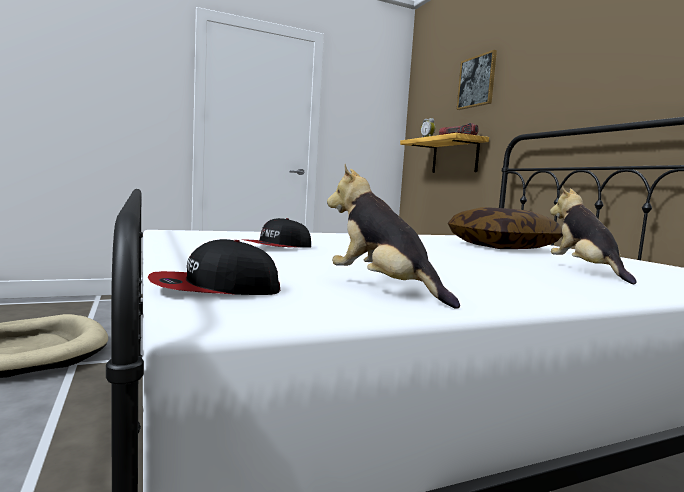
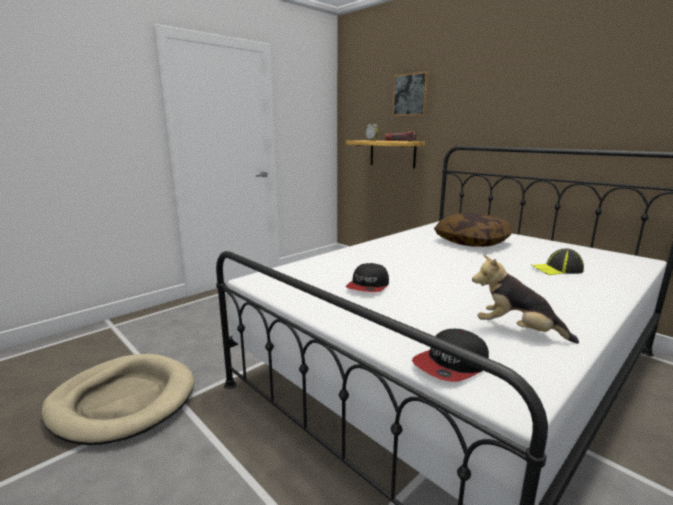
camera: 20 degrees left, 10 degrees up
(585, 271) = (557, 269): plush toy -> cap

